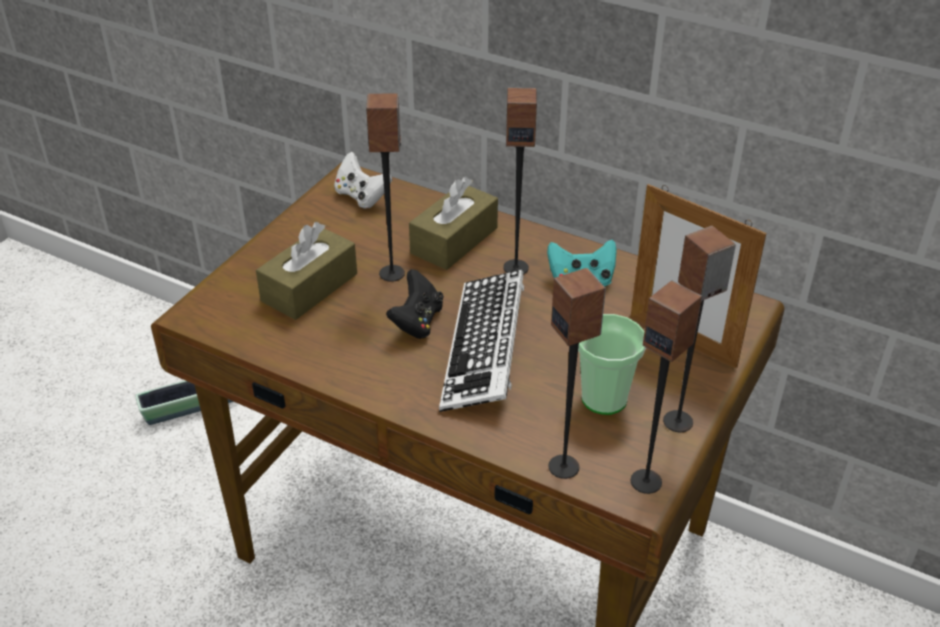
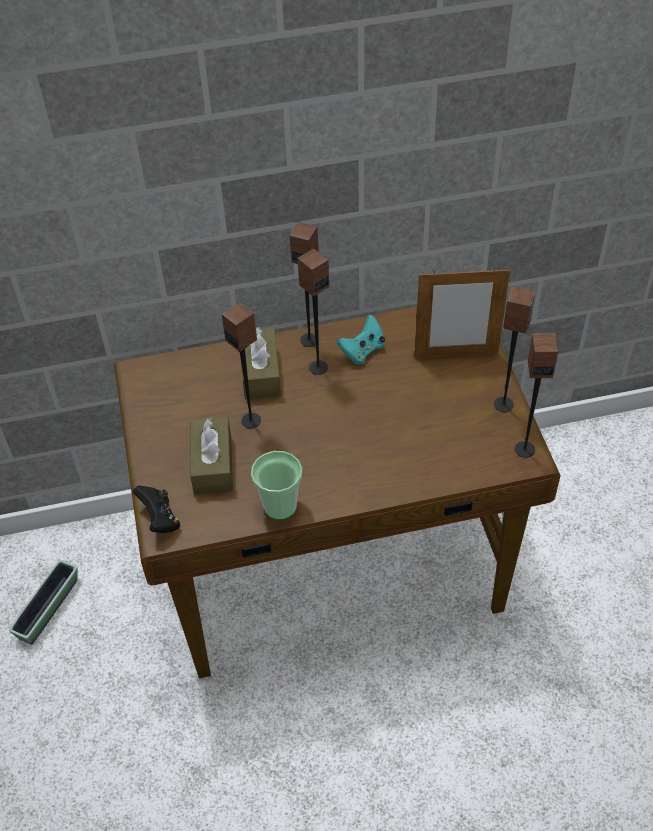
camera: 40 degrees left, 10 degrees up
(361, 196) = (164, 379): white game controller -> none
(417, 322) = (304, 441): black game controller -> black game controller (160, 519)
(484, 348) = (361, 431): keyboard -> none
(564, 466) = (479, 470): speaker -> speaker (309, 340)
(604, 398) = (455, 417): cup -> cup (280, 506)

